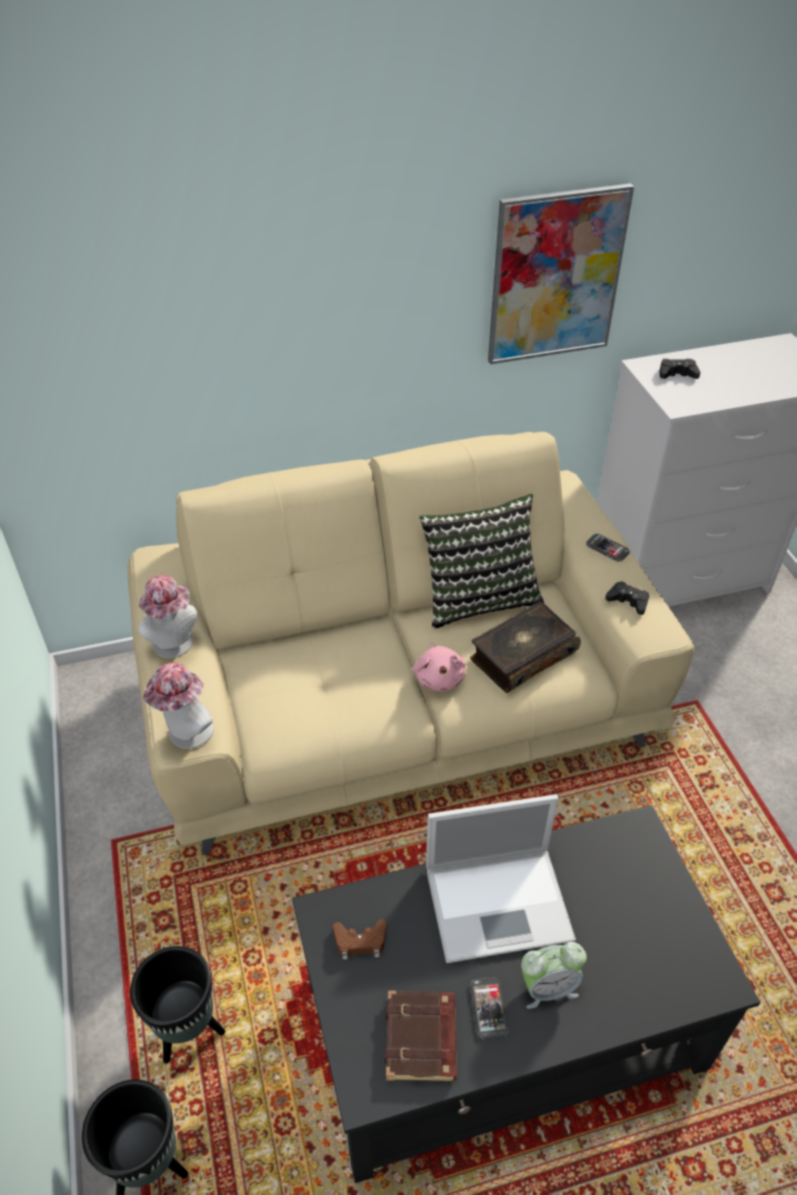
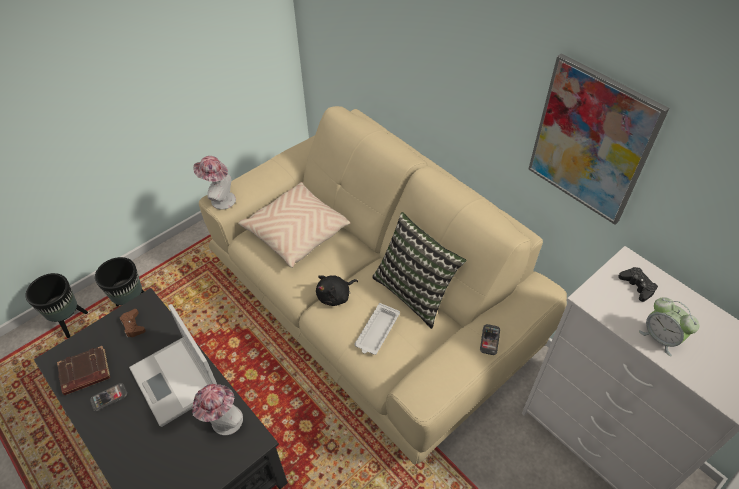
camera: 65 degrees right, 5 degrees up
(175, 646) = (276, 169): hat -> hat (224, 424)
(296, 681) = (297, 232): none -> beige pillow
(439, 677) = (335, 296): pink plush toy -> black plush toy
(522, 655) = (377, 332): book -> white tray
(548, 987) = (128, 422): alarm clock -> alarm clock (660, 337)
(628, 601) = (441, 369): black game controller -> none

